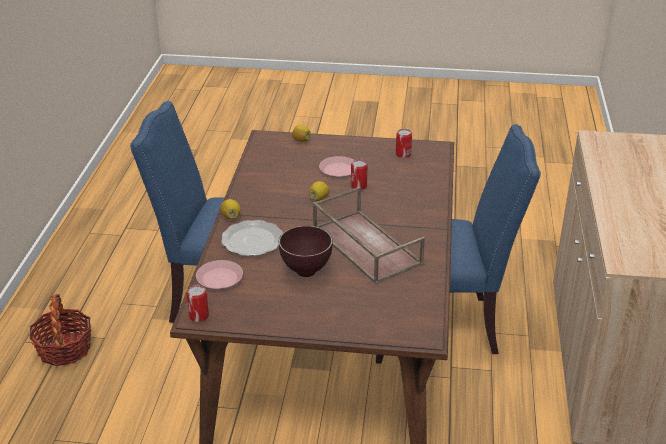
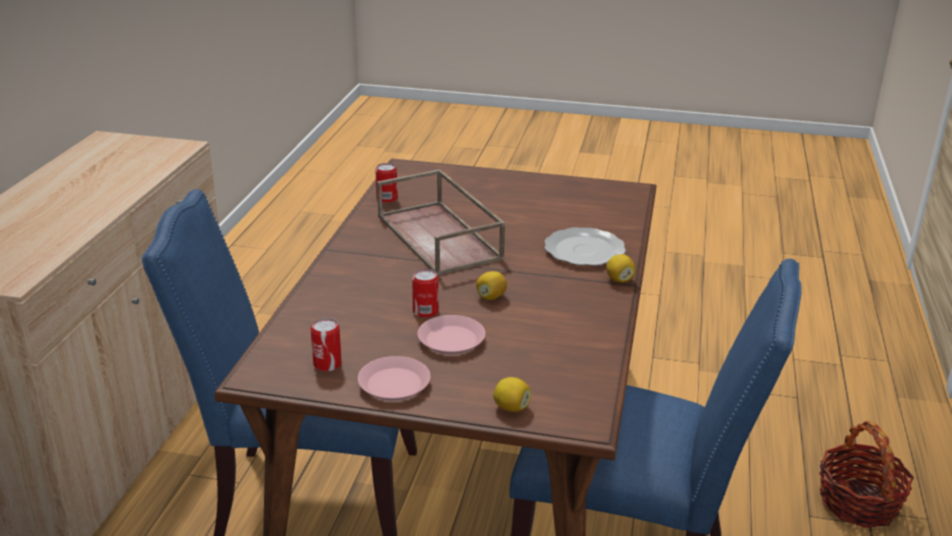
camera: 175 degrees left, 5 degrees down
(199, 316) = (630, 189): can -> can (387, 199)
(219, 279) = (617, 216): pink plate -> pink plate (394, 384)
(306, 272) = (516, 216): brown bowl -> none

